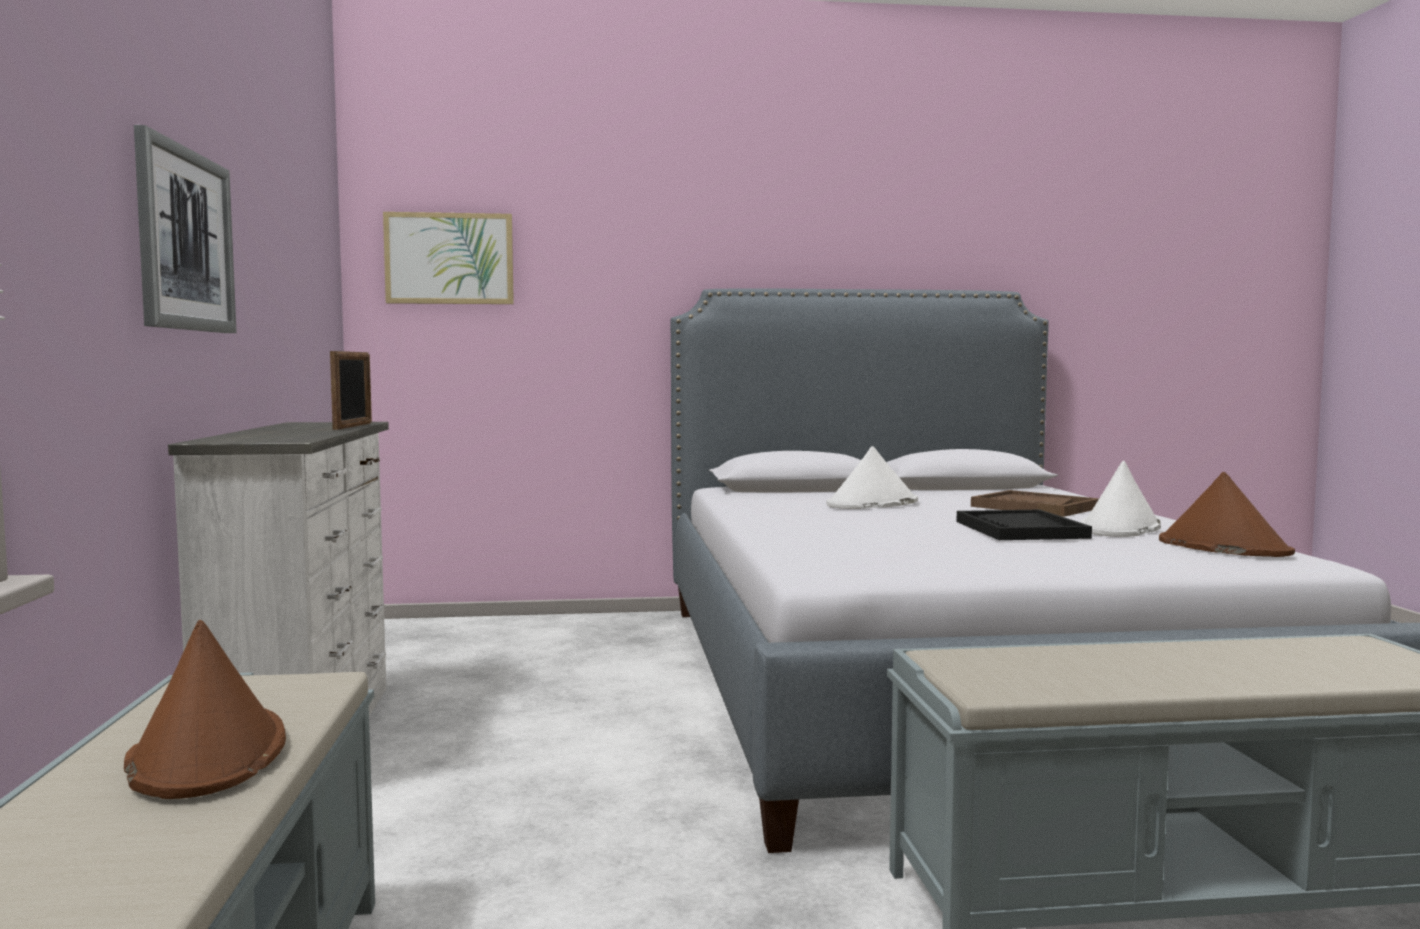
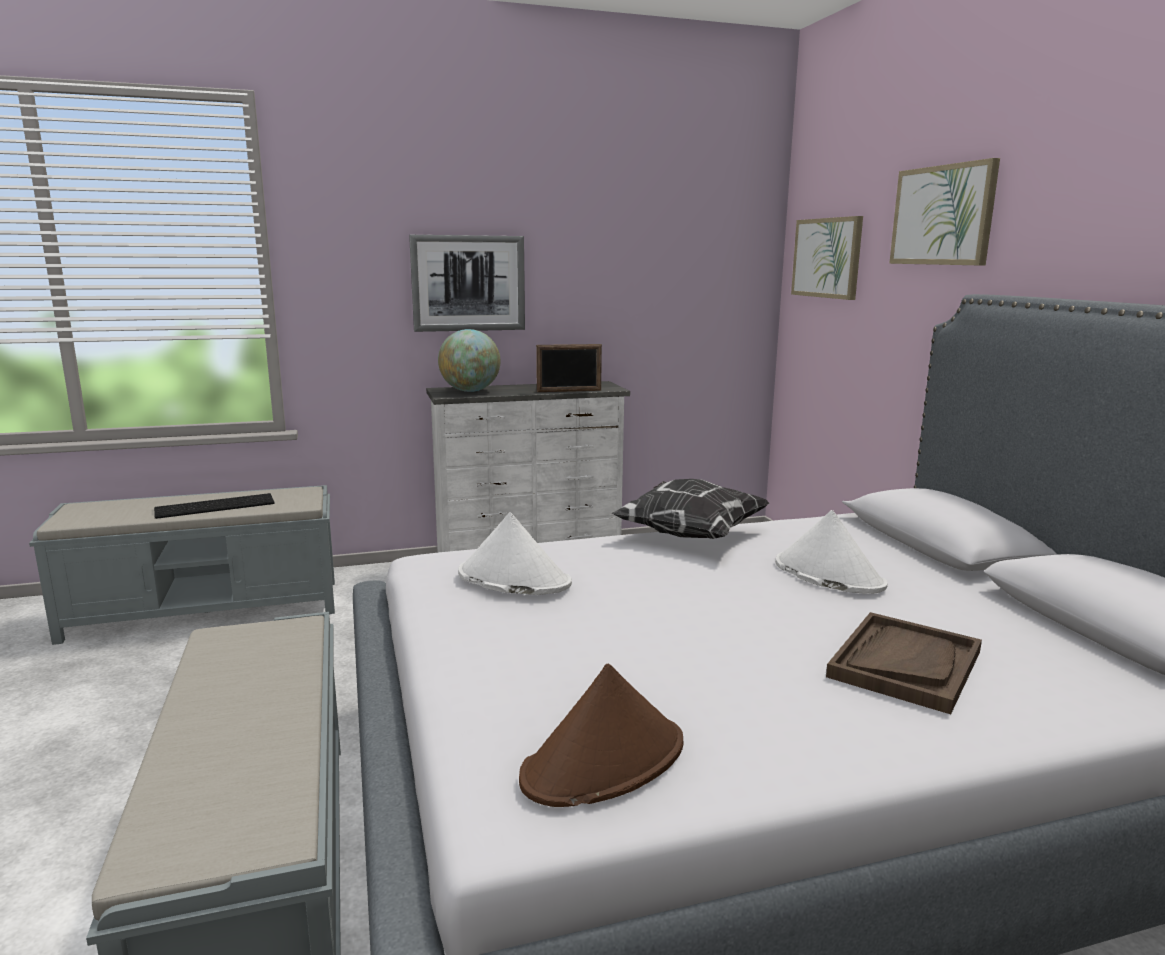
camera: 80 degrees right, 10 degrees up
(207, 754) = (216, 505): brown hat -> keyboard
(265, 437) = (470, 391): none -> globe
(636, 221) = (943, 215): none -> picture
(757, 518) = (689, 535): none -> pillow
(1021, 529) = (673, 639): black tray -> none
(1120, 528) = (742, 706): white hat -> white hat (513, 579)

